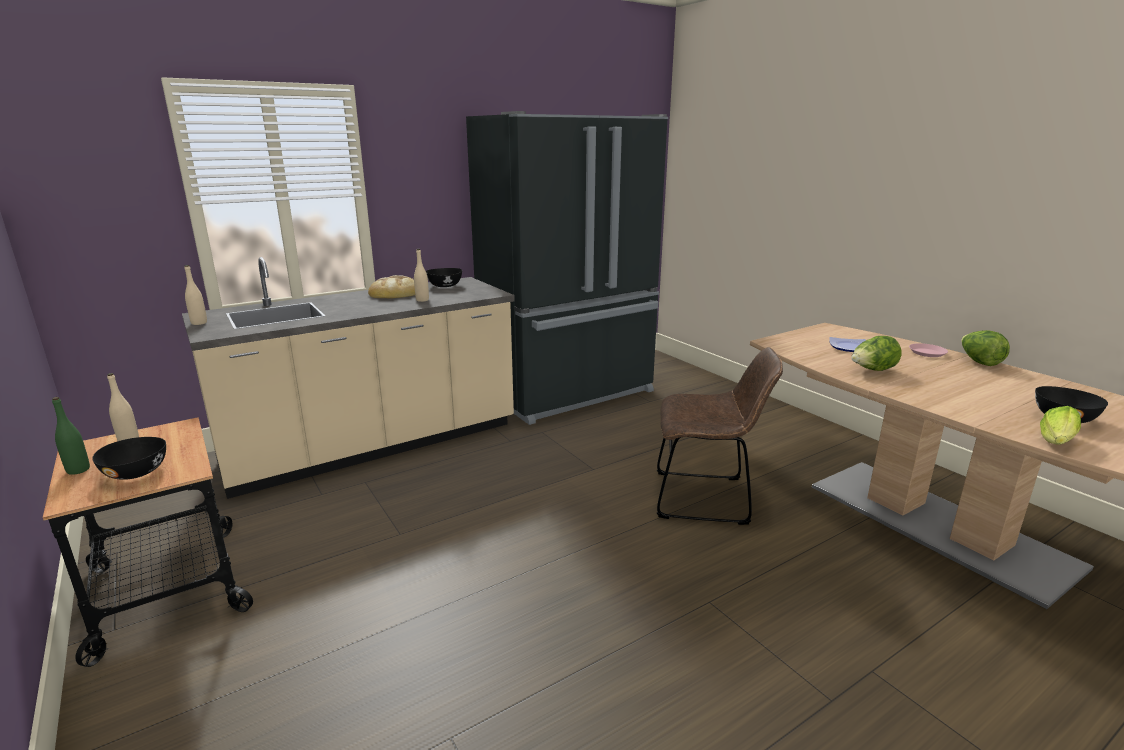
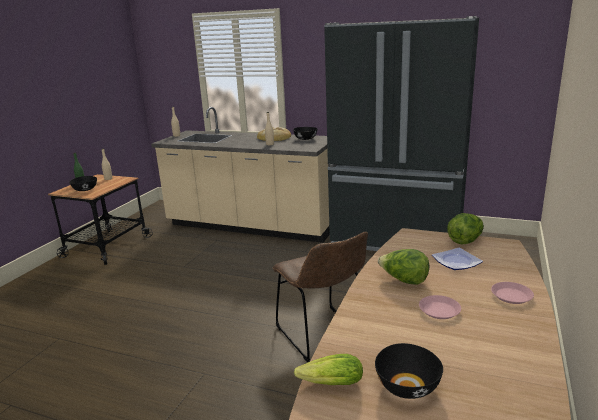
camera: 55 degrees right, 0 degrees up
(938, 376) = (439, 310): none -> pink plate
(979, 362) = (532, 325): lettuce -> lettuce (465, 240)

